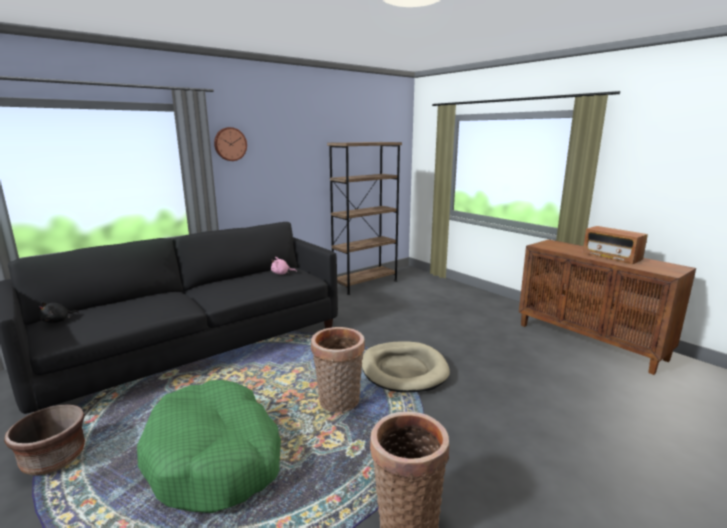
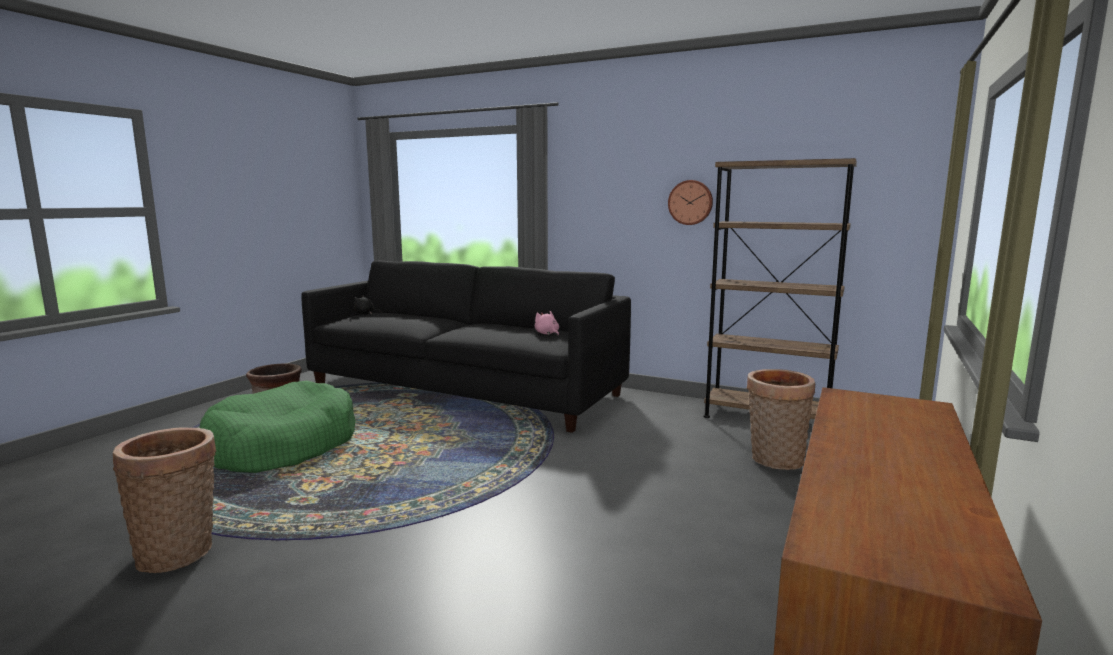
camera: 65 degrees right, 5 degrees down
(230, 144) = (582, 168): wall clock -> wall clock (690, 202)
(339, 403) = (392, 474): basket -> basket (774, 461)
(403, 370) = (498, 497): beige dog bed -> none
(611, 257) = (888, 467): radio -> none

